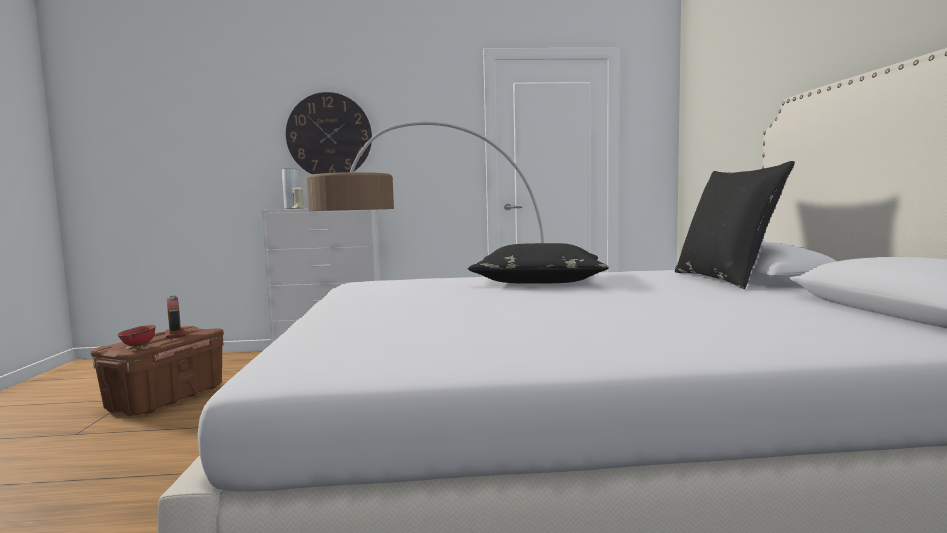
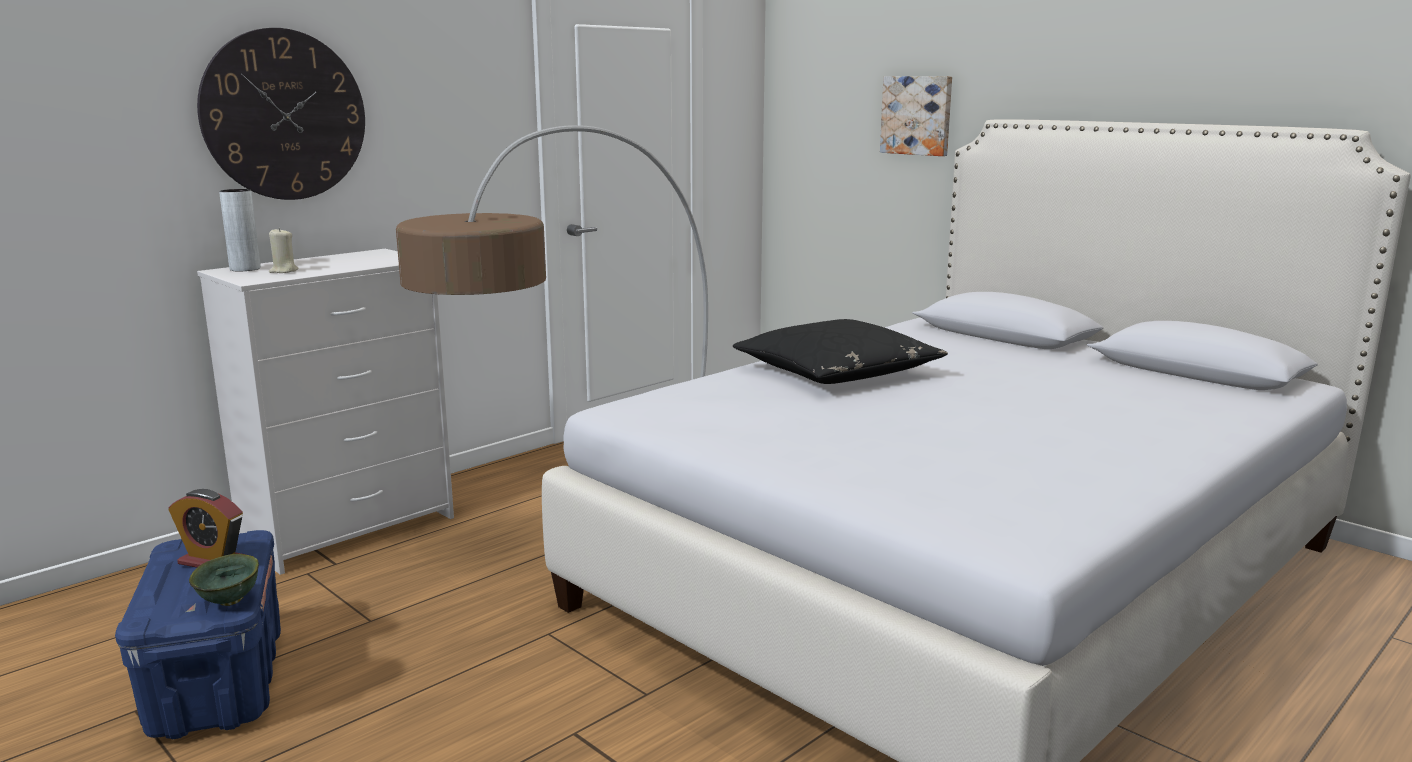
camera: 40 degrees left, 10 degrees up
(139, 347) = (230, 601): red bowl -> green bowl
(167, 398) = (216, 684): brown storage box -> blue storage box
(725, 279) = (988, 341): black pillow -> none
(755, 112) = (917, 115): none -> picture

